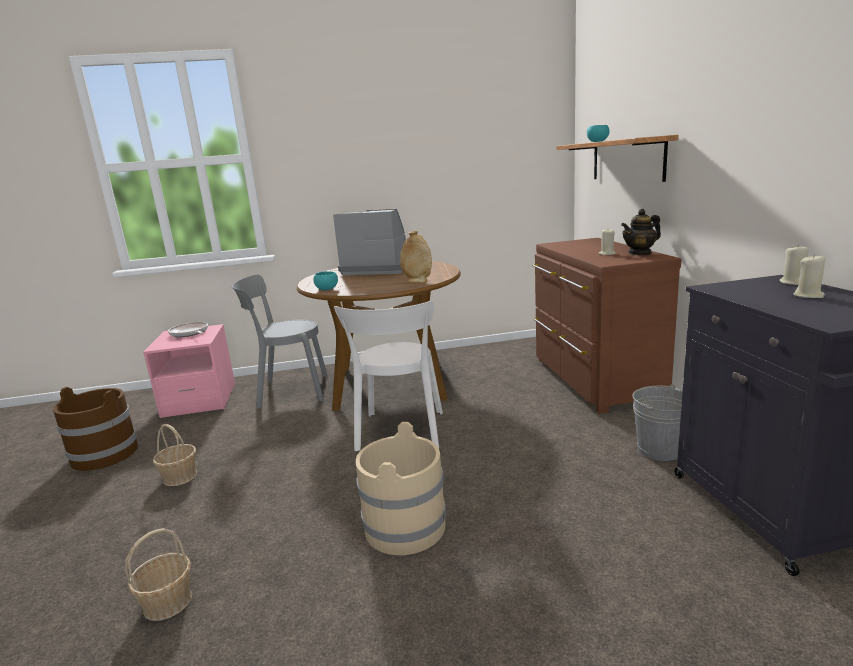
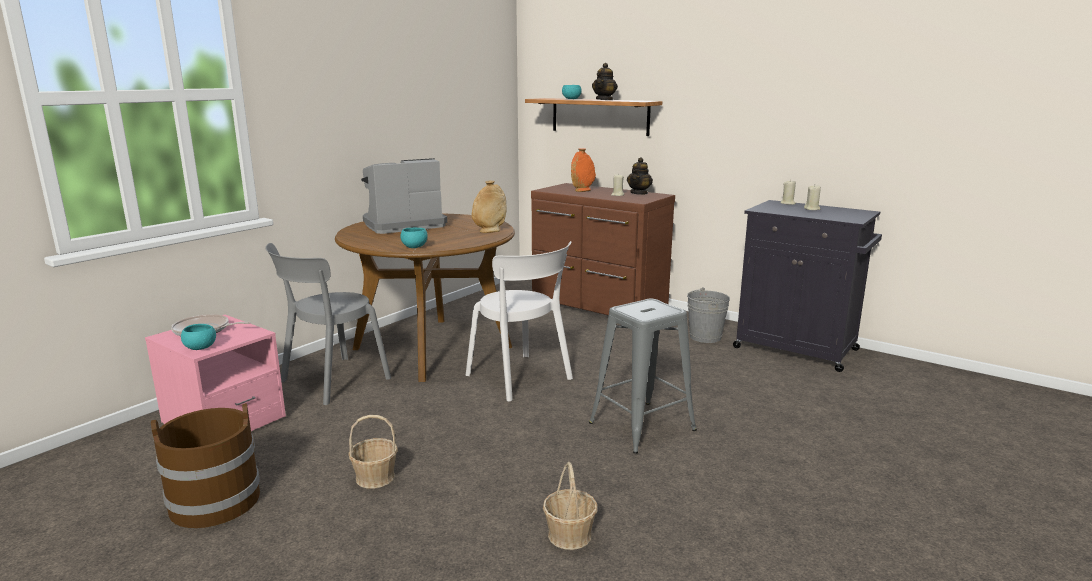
camera: 45 degrees left, 0 degrees up
(161, 345) = (200, 348): none -> turquoise bowl
(405, 527) = (642, 426): beige bucket -> grey stool
(585, 247) = (583, 190): none -> orange vase
(619, 139) = (604, 100): none -> teapot

